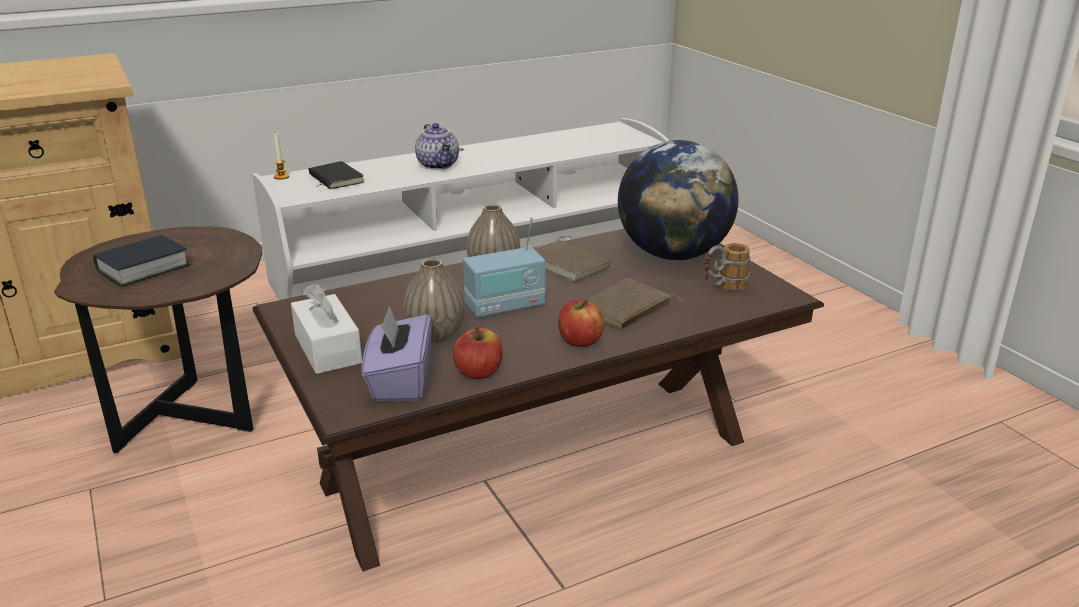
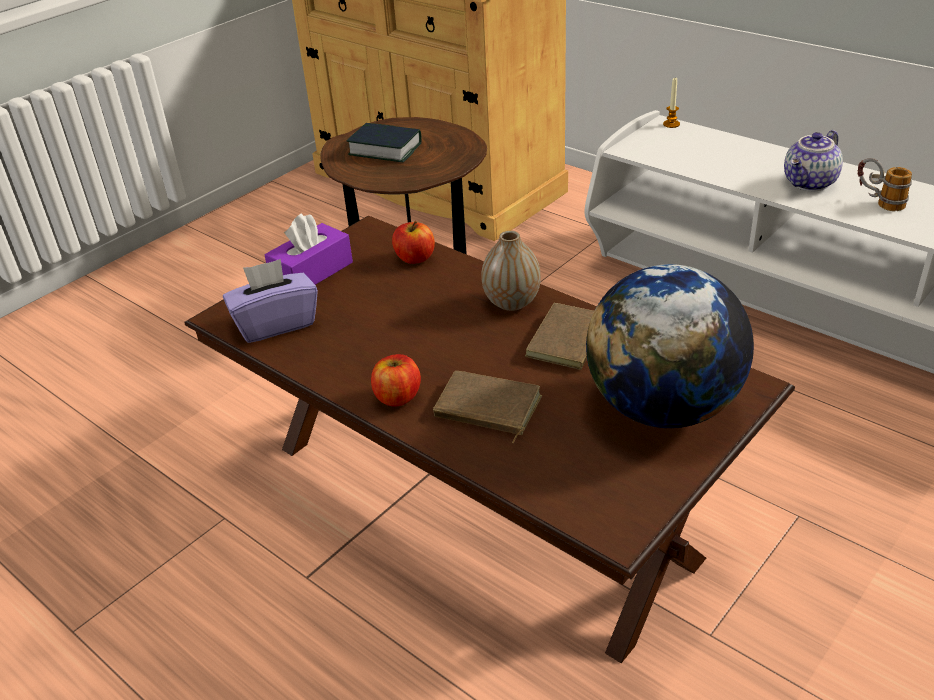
camera: 70 degrees right, 10 degrees up
(328, 349) = (312, 272): white tissue box -> purple tissue box
(334, 179) = (697, 148): black book -> none
(436, 335) = (363, 313): vase -> none
(479, 372) = (308, 357): apple -> apple (415, 258)
(505, 307) = (441, 332): radio -> none
(723, 288) = (597, 470): mug -> mug (878, 202)

